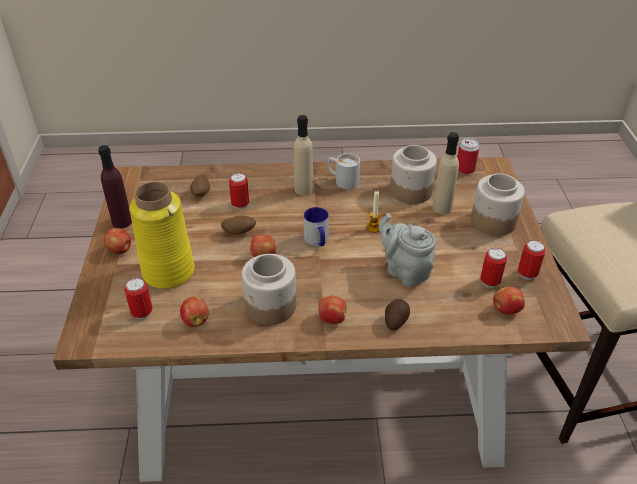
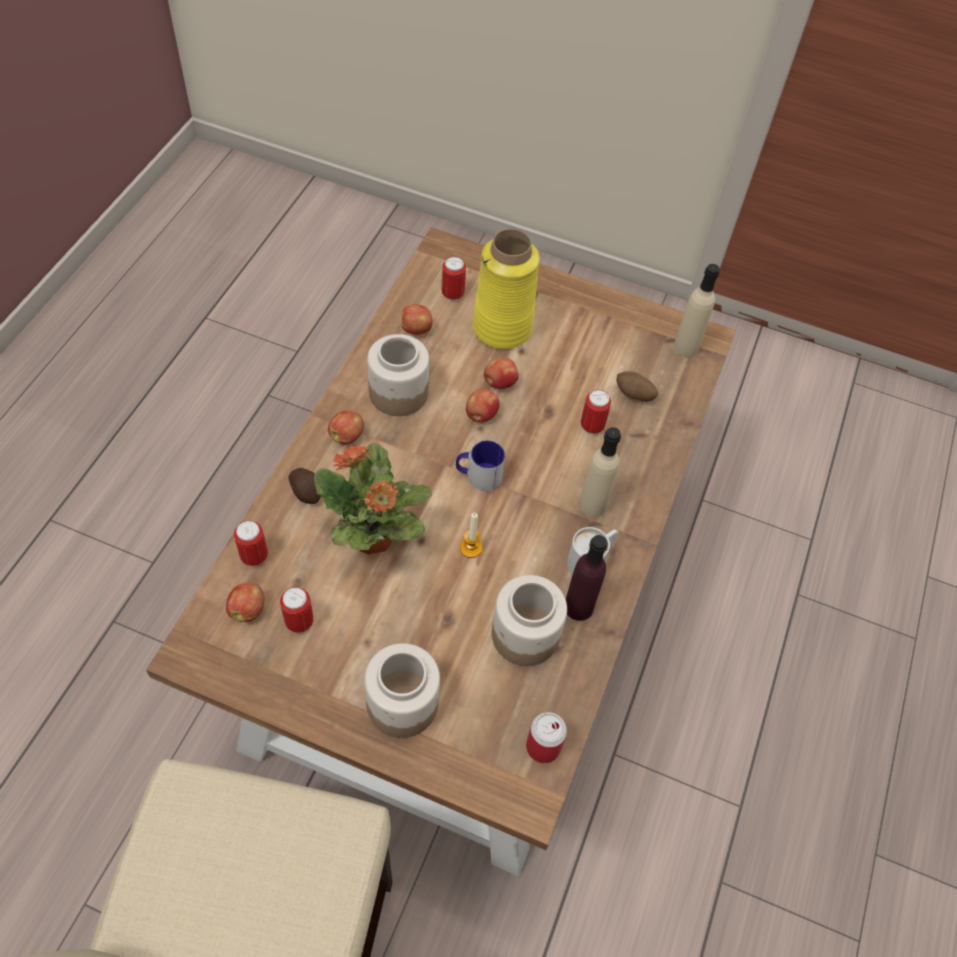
camera: 110 degrees right, 15 degrees up
(120, 250) = (560, 299): apple -> apple (499, 383)
(122, 222) = (612, 311): purple bottle -> purple bottle (578, 607)
(239, 232) = (536, 407): potato -> none
(405, 271) = (373, 540): grey teapot -> potted plant
(442, 208) = (466, 653): beige bottle -> beige bottle (685, 347)
(527, 274) = (283, 675): can -> can (254, 556)

